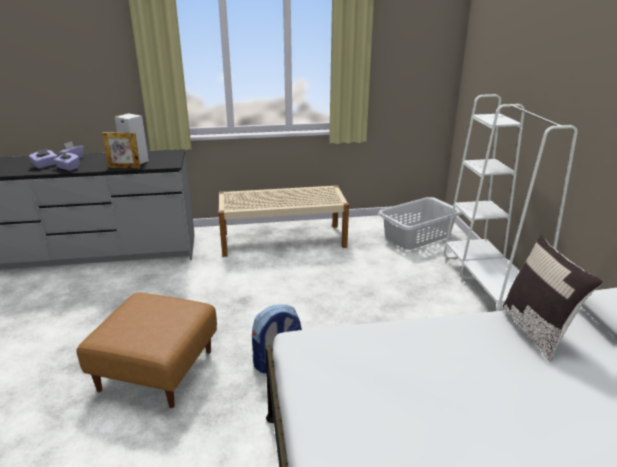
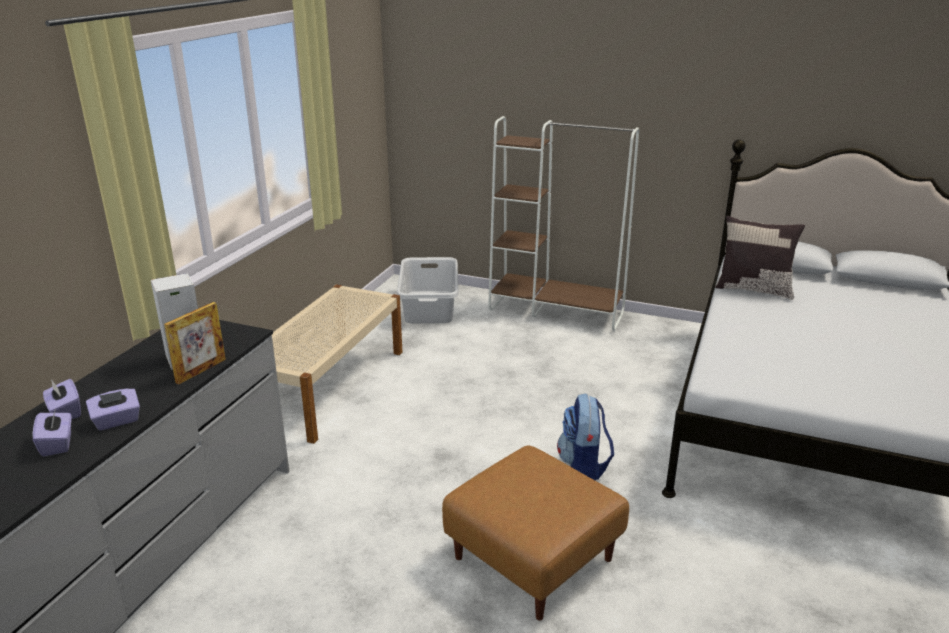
camera: 60 degrees left, 0 degrees up
(488, 286) = (556, 312): white clothes rack -> brown clothes rack

